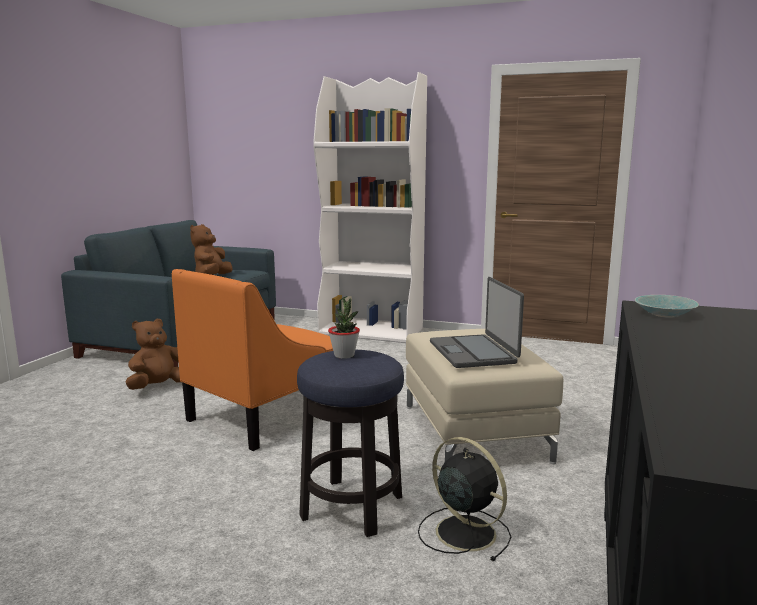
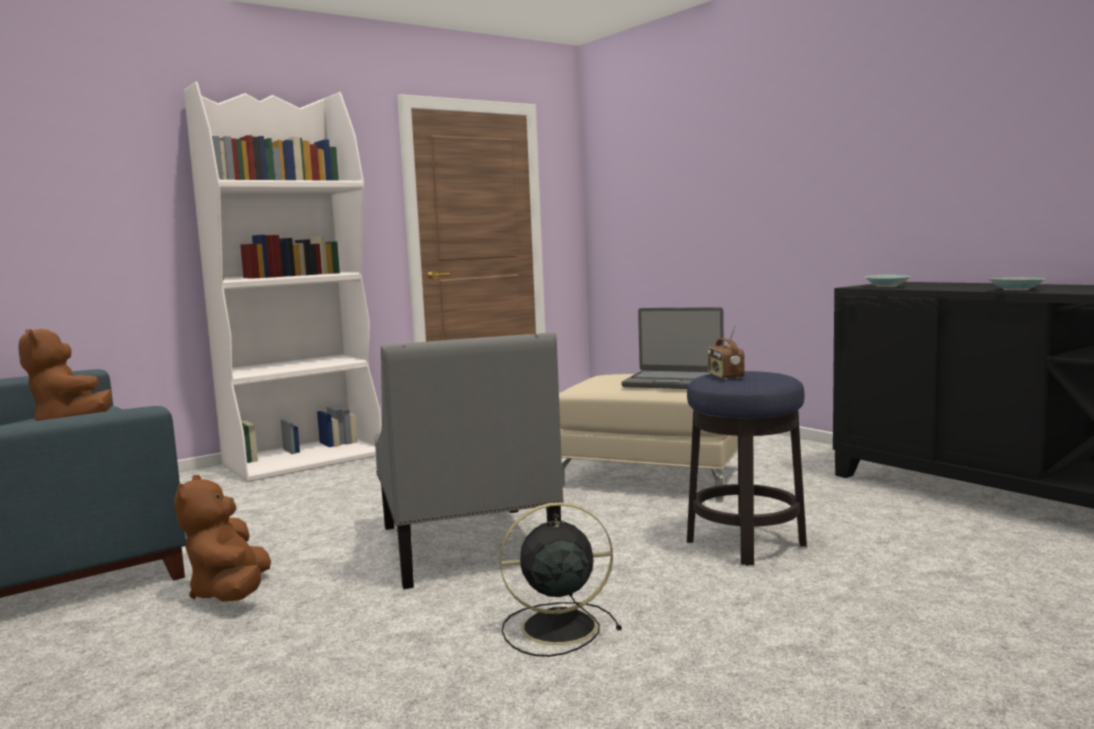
camera: 55 degrees left, 5 degrees down
(267, 414) = (466, 544): orange armchair -> grey armchair
(344, 355) = (725, 376): potted plant -> radio
(463, 531) = (825, 516): black fan -> black fan (555, 628)
(675, 366) = (1014, 290): none -> turquoise bowl

